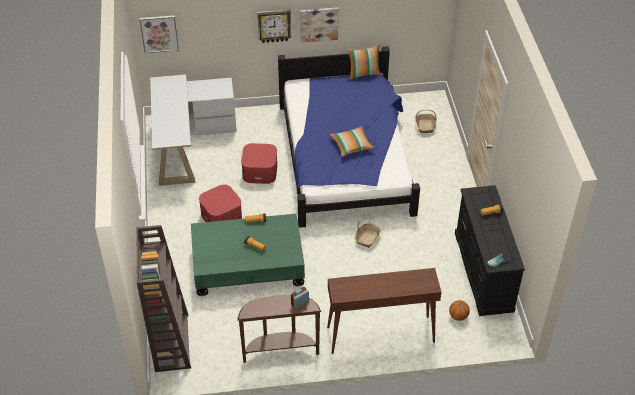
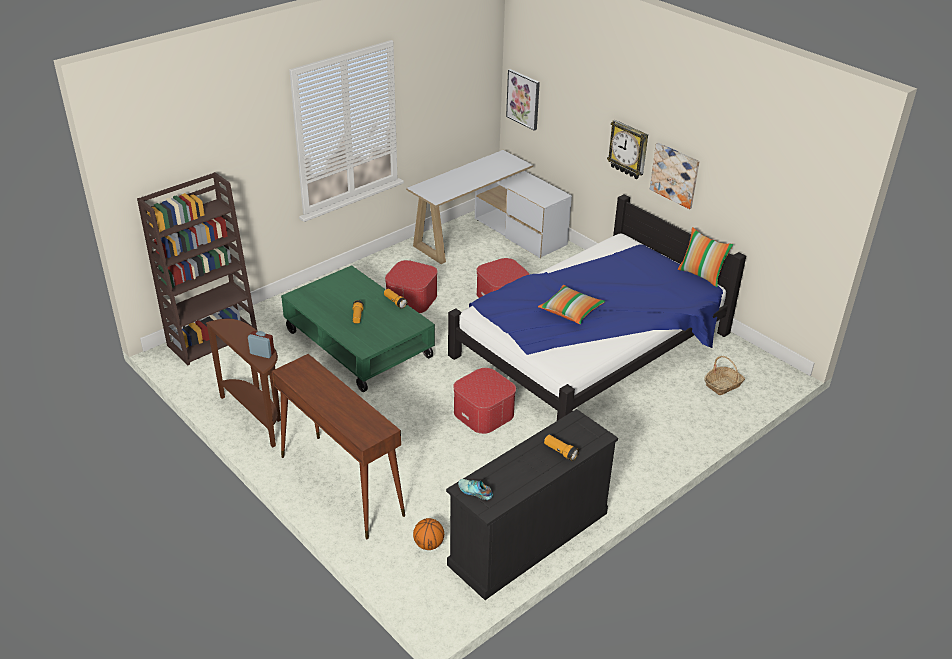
camera: 55 degrees right, 10 degrees down
(367, 238) = (484, 413): basket -> ottoman

